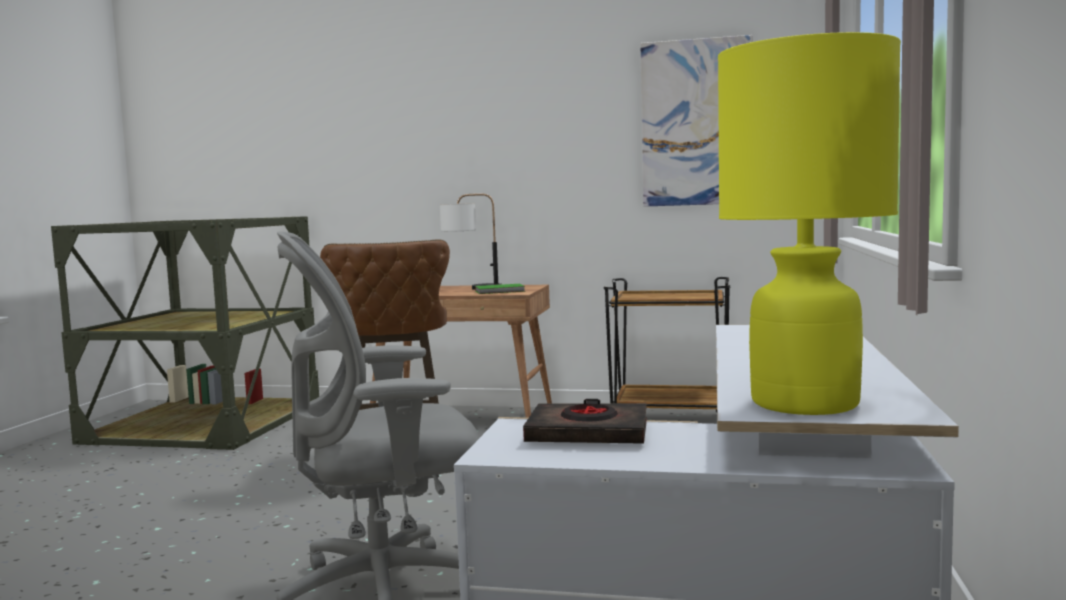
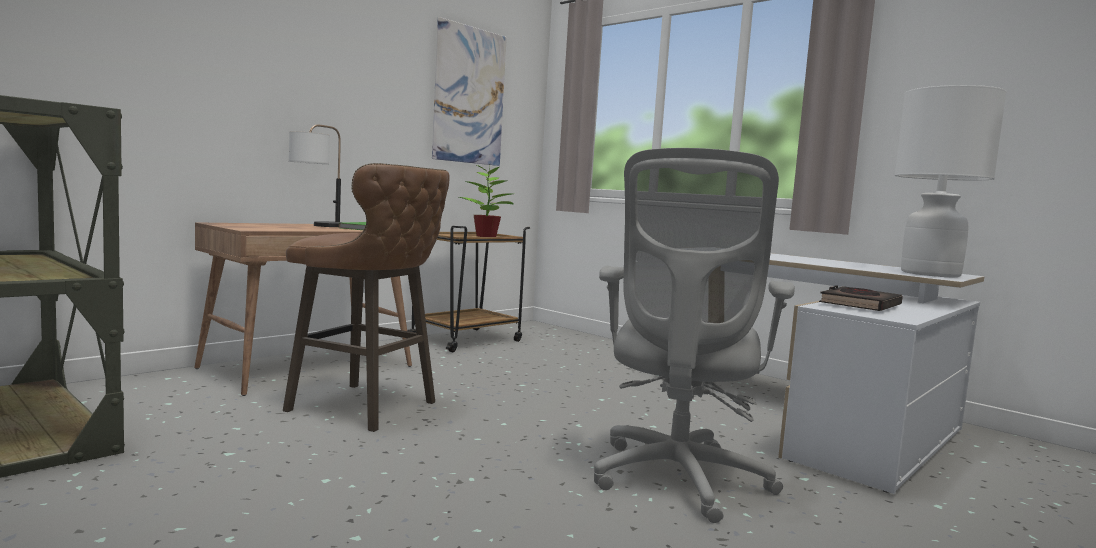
camera: 60 degrees left, 0 degrees up
(689, 297) = (486, 236): none -> potted plant
(805, 403) = (931, 274): yellow table lamp -> white table lamp

